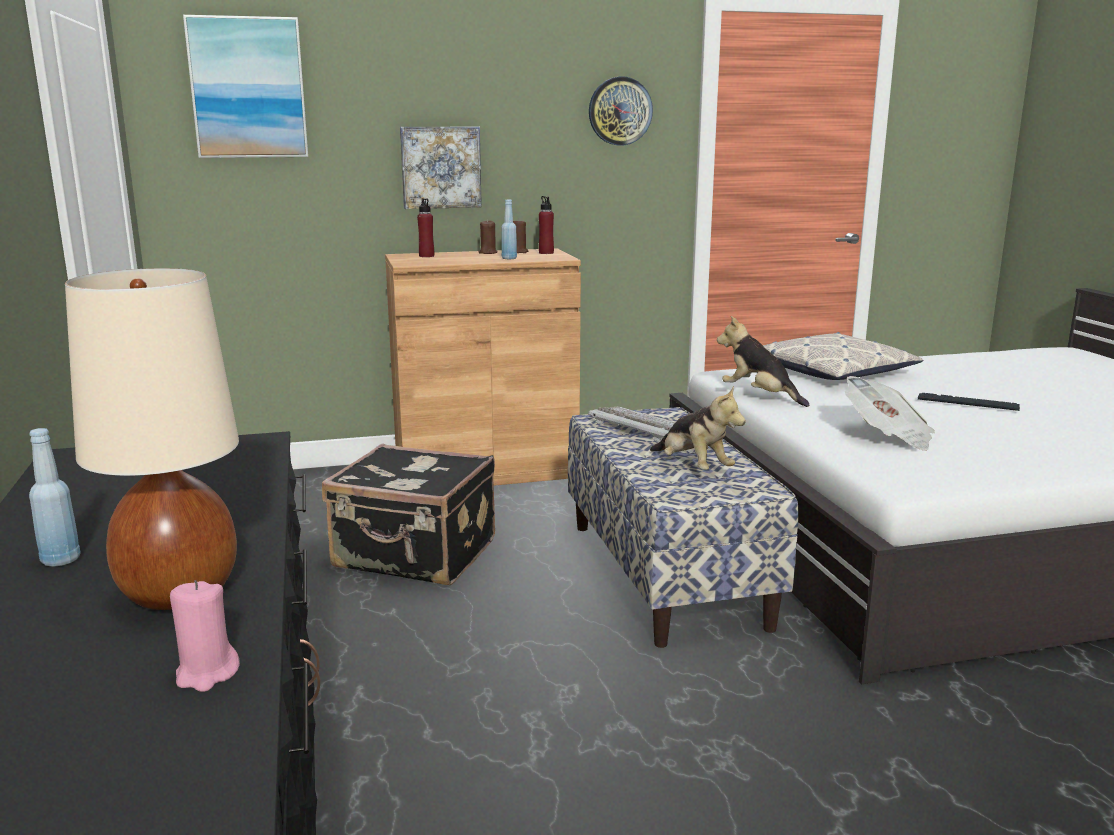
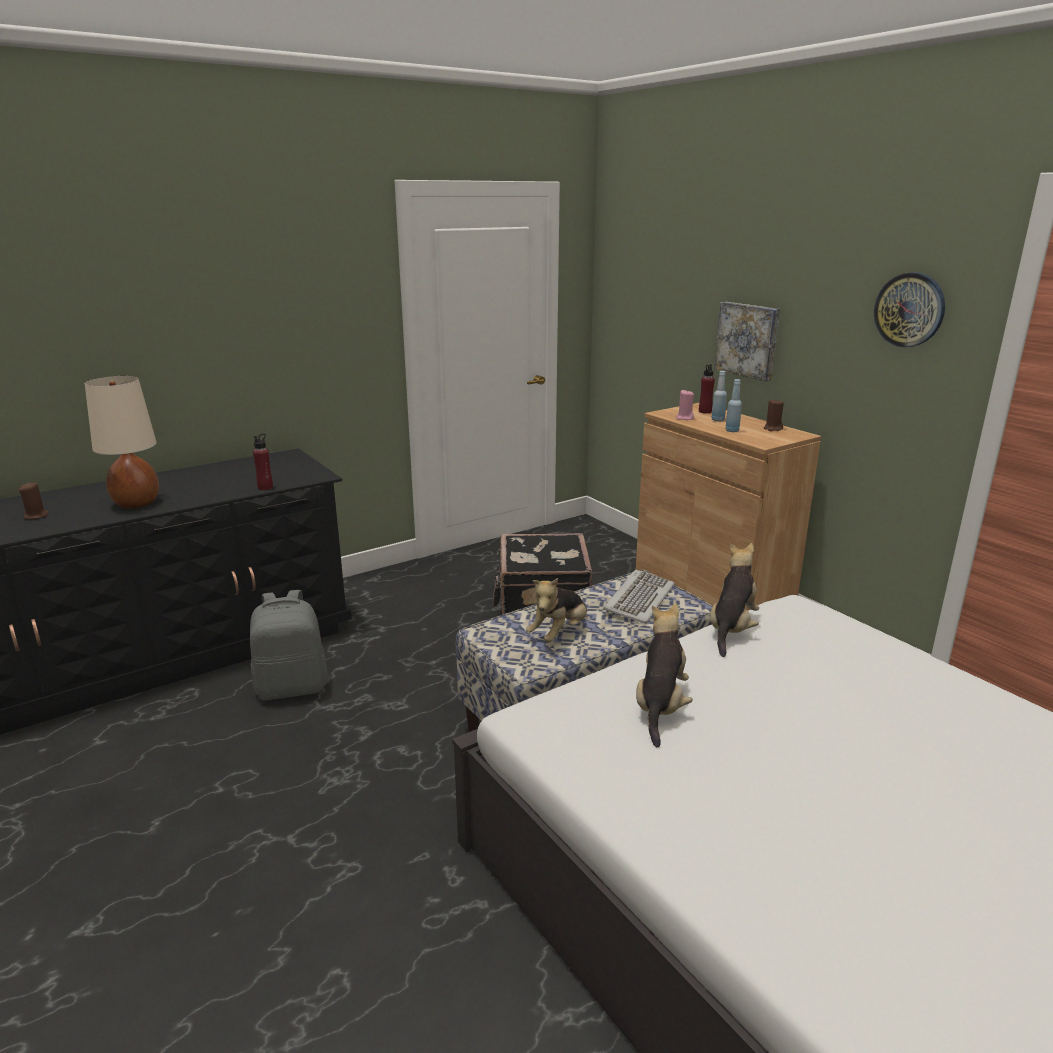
camera: 70 degrees right, 5 degrees up
(60, 560) = (170, 481): blue bottle -> blue bottle (717, 420)
(207, 674) = (68, 522): pink candle -> pink candle (684, 418)
(248, 88) = (646, 262): picture -> none
(452, 788) = (292, 687): none -> grey backpack
(487, 253) = (750, 422): brown candle -> brown candle (36, 516)
(546, 253) = (783, 436): red bottle -> red bottle (265, 487)
(832, 371) = (887, 663): pillow -> none
(888, 437) = (660, 706): newspaper -> plush toy
(967, 403) = (848, 760): keyboard -> none

